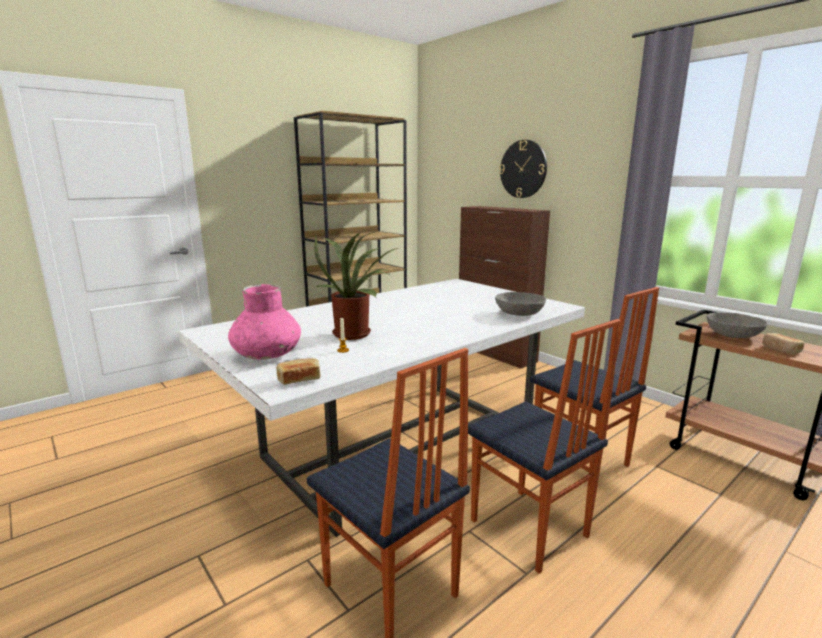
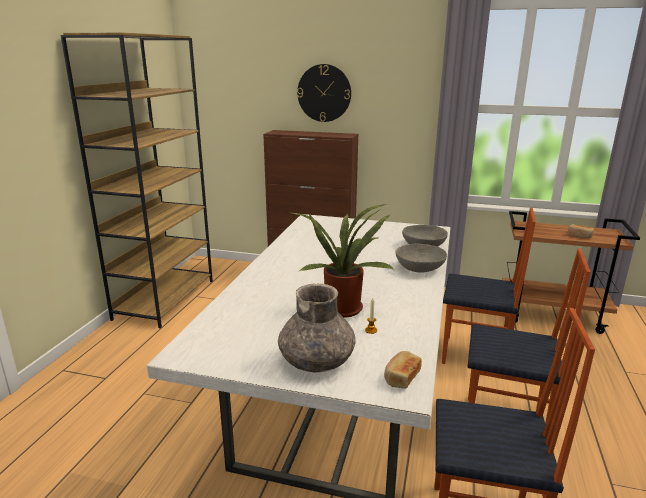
camera: 35 degrees left, 5 degrees up
(267, 355) = (317, 361): pink vase -> grey vase
(733, 336) = (543, 230): grey bowl -> grey bowl (420, 268)

